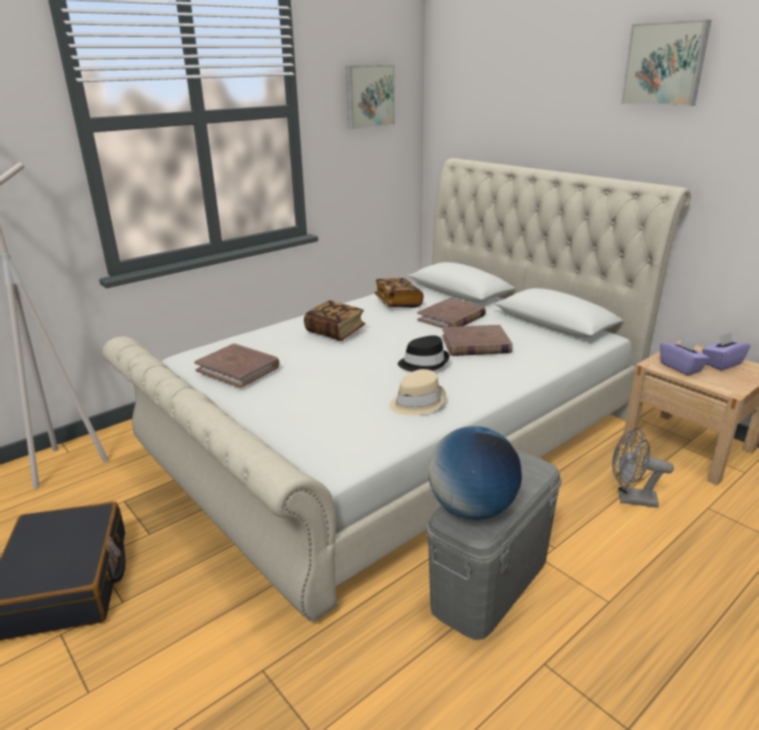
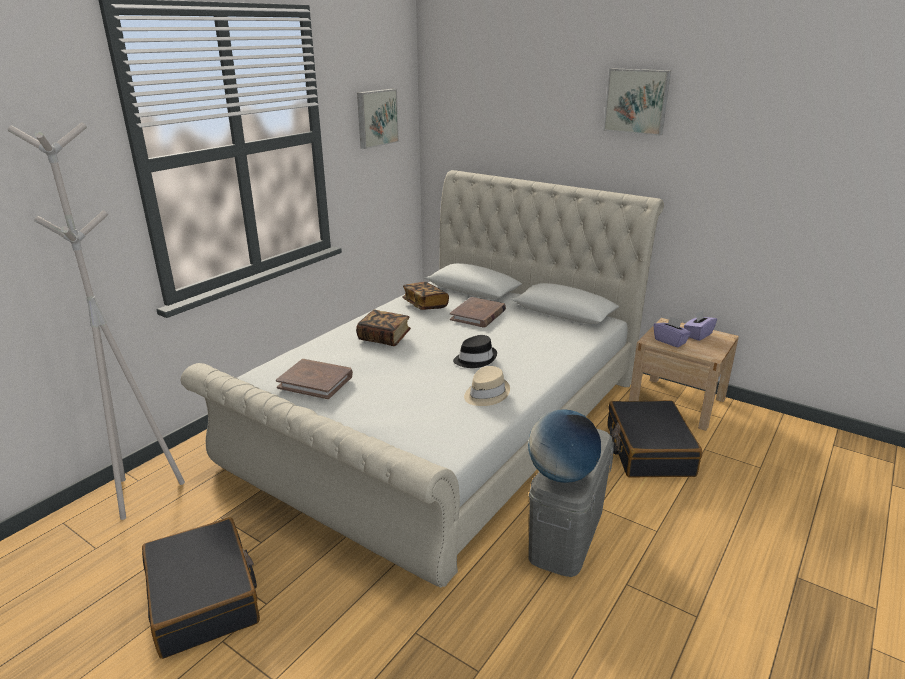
camera: 15 degrees left, 0 degrees up
(476, 344) = (509, 338): brown book -> none
(630, 499) = (648, 450): grey fan -> black suitcase

